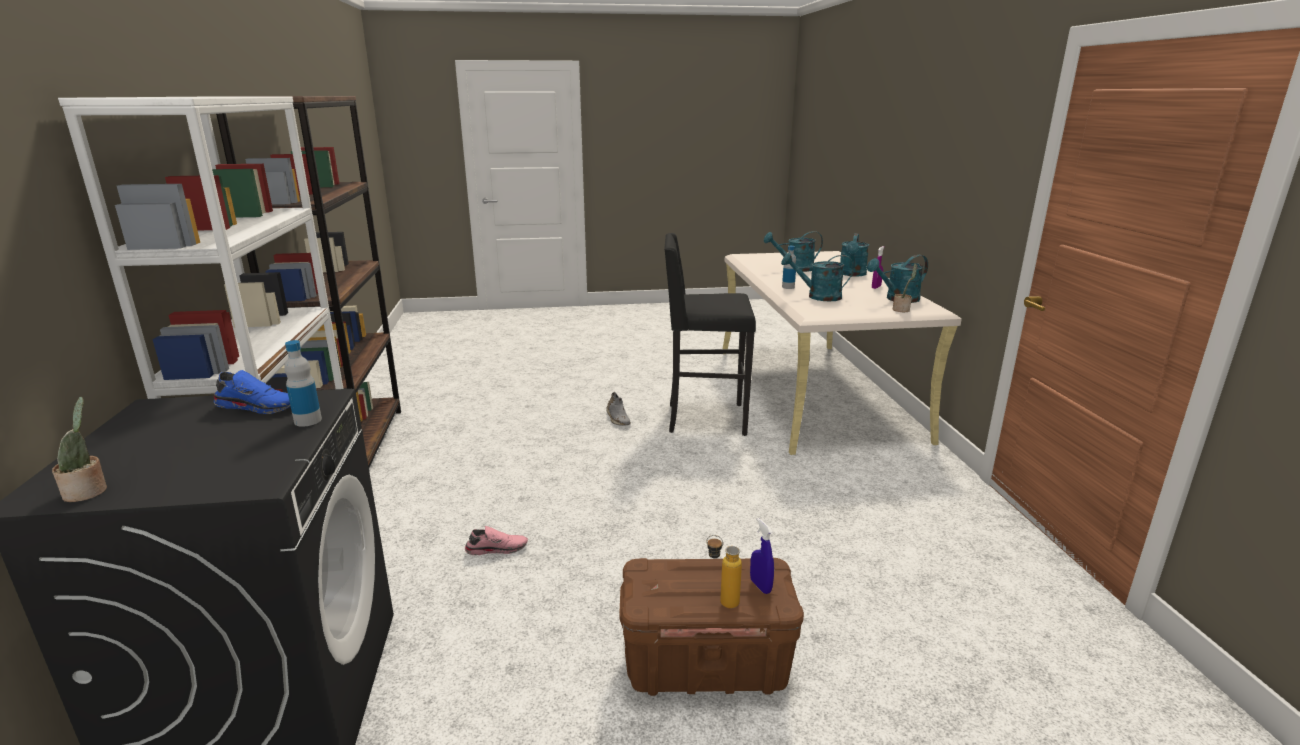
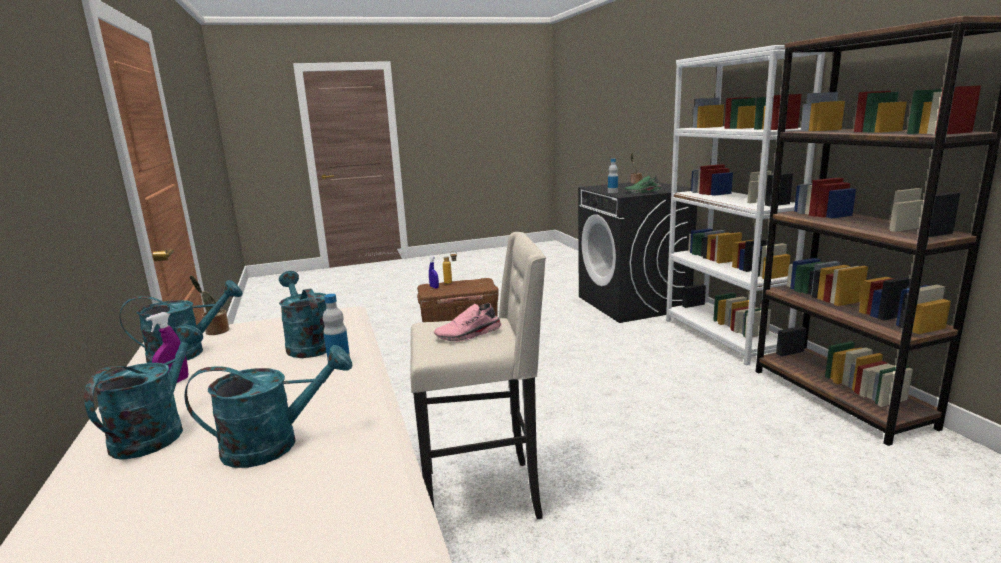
camera: 170 degrees right, 5 degrees down
(259, 406) = (643, 192): blue shoe -> green shoe
(497, 548) = (599, 350): pink shoe -> pink shoe (469, 335)
(617, 419) = (602, 476): grey shoe -> none
(704, 419) = (484, 495): black stool -> beige stool
(818, 297) = (307, 344): turquoise watering can -> turquoise watering can turned 120 degrees counterclockwise

